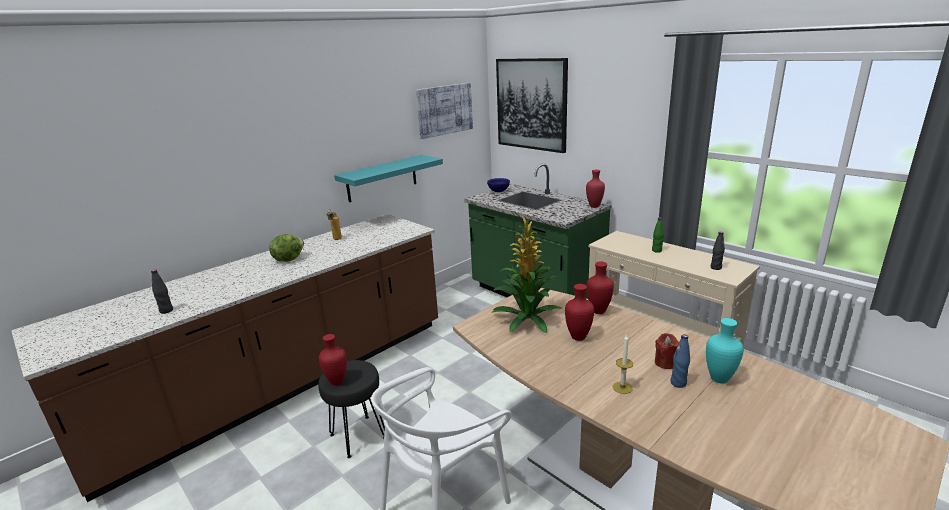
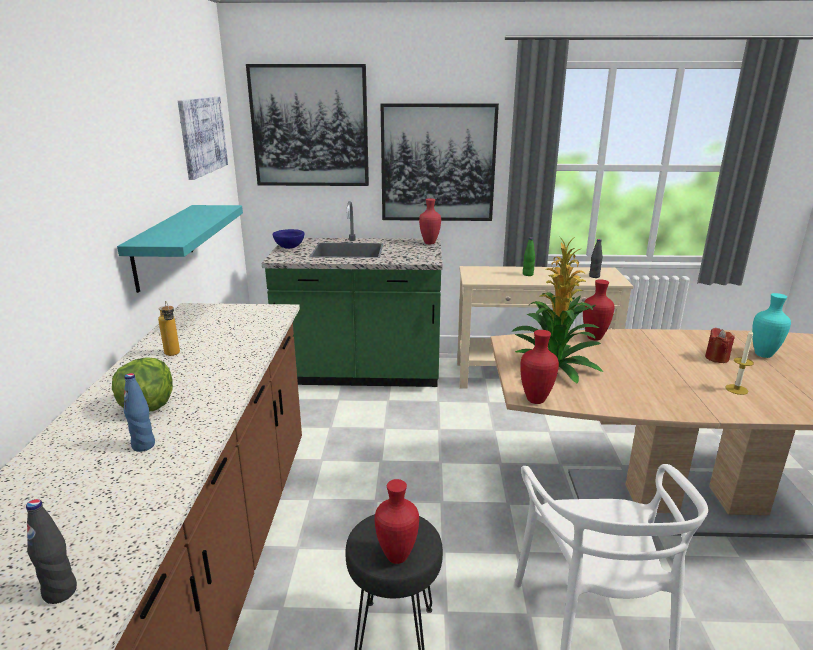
camera: 45 degrees left, 0 degrees up
(577, 337) = (627, 365): red vase -> red vase (535, 400)
(615, 140) = (438, 163): none -> picture
(678, 383) = (753, 369): blue bottle -> blue bottle (143, 445)

